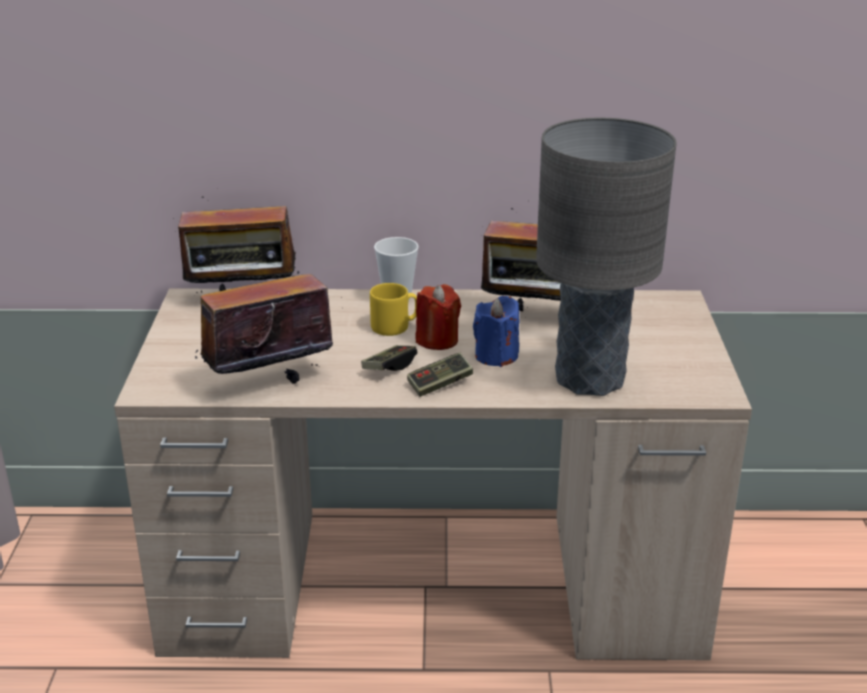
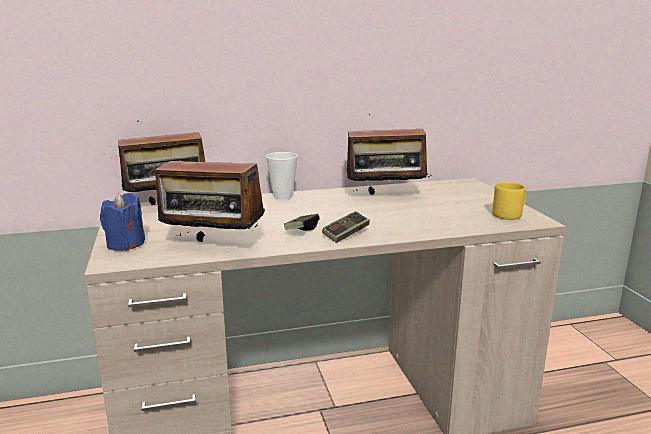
camera: 15 degrees left, 10 degrees down
(268, 383) = (212, 247): radio -> radio turned 120 degrees counterclockwise
(394, 327) = (291, 209): yellow mug -> yellow mug (509, 214)
(437, 340) = (326, 213): red candle -> none
(496, 356) = (374, 217): blue candle -> blue candle (125, 244)
(588, 379) = (447, 222): grey table lamp -> none

